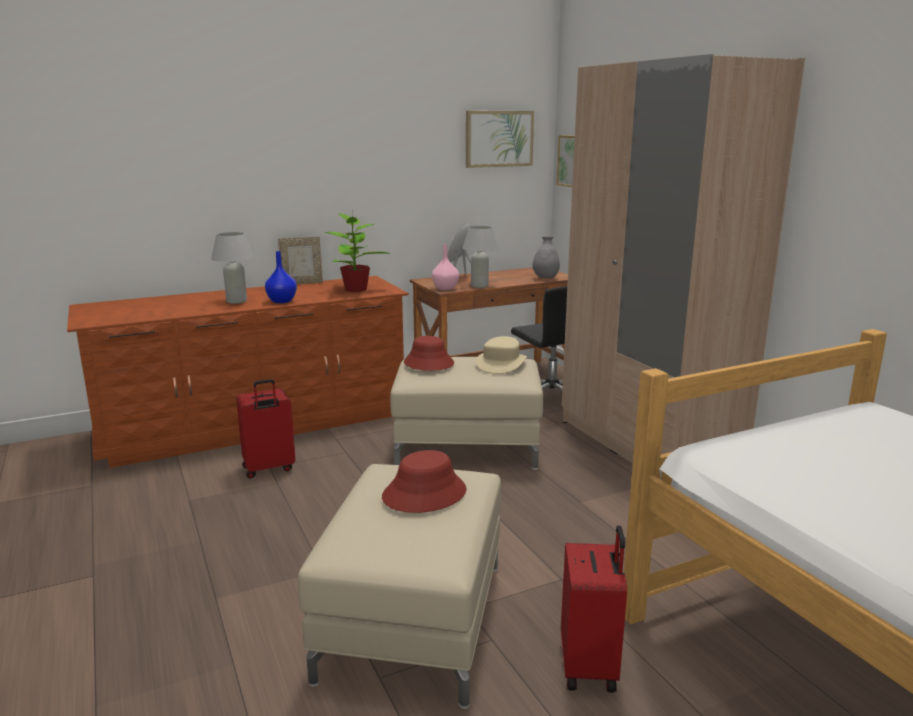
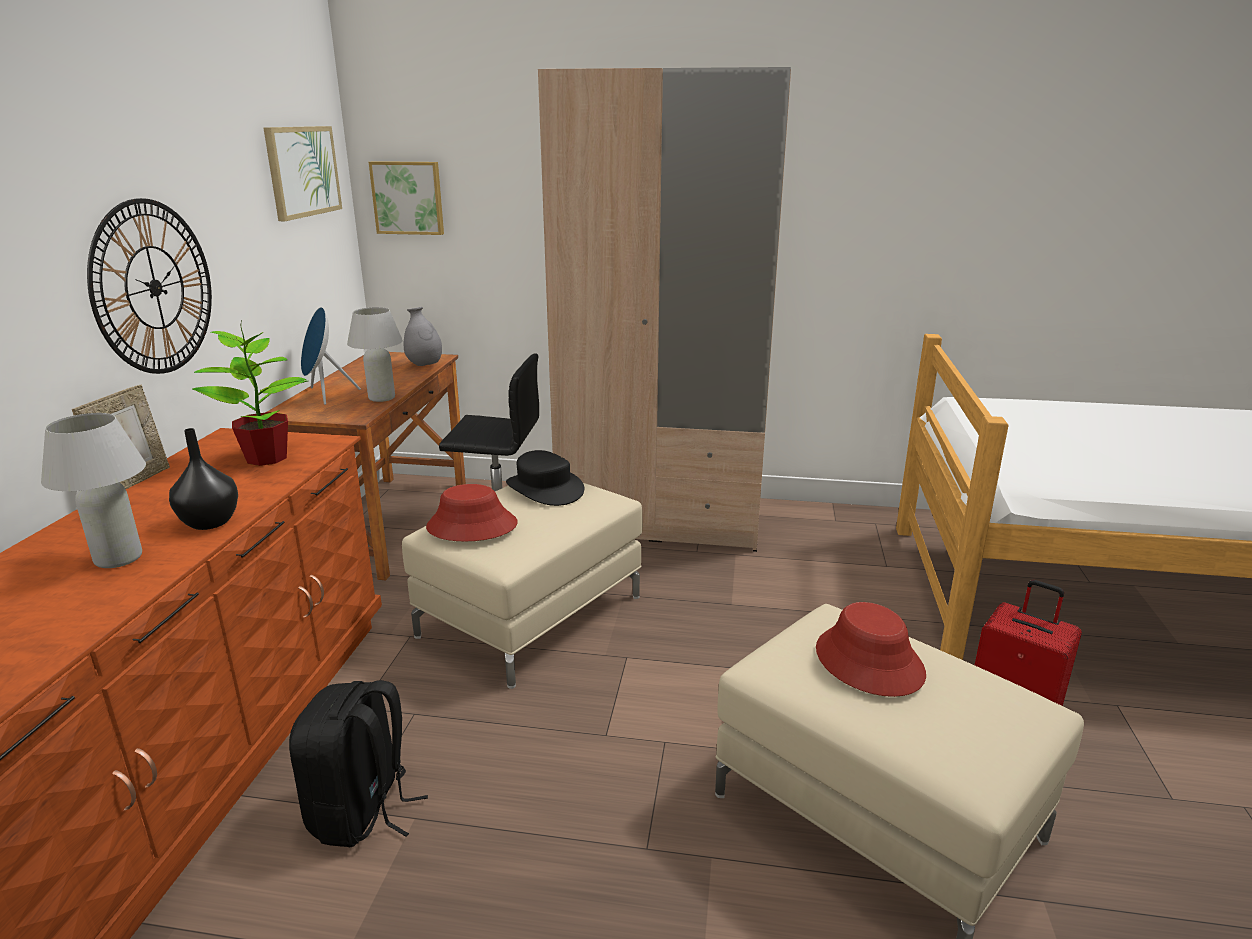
camera: 55 degrees left, 5 degrees up
(268, 469) = (362, 812): red suitcase -> black backpack
(282, 301) = (209, 522): blue vase -> black vase
(352, 191) = (154, 288): none -> wall clock
(444, 288) = (349, 415): pink vase -> none
(501, 363) = (544, 489): beige hat -> black hat

